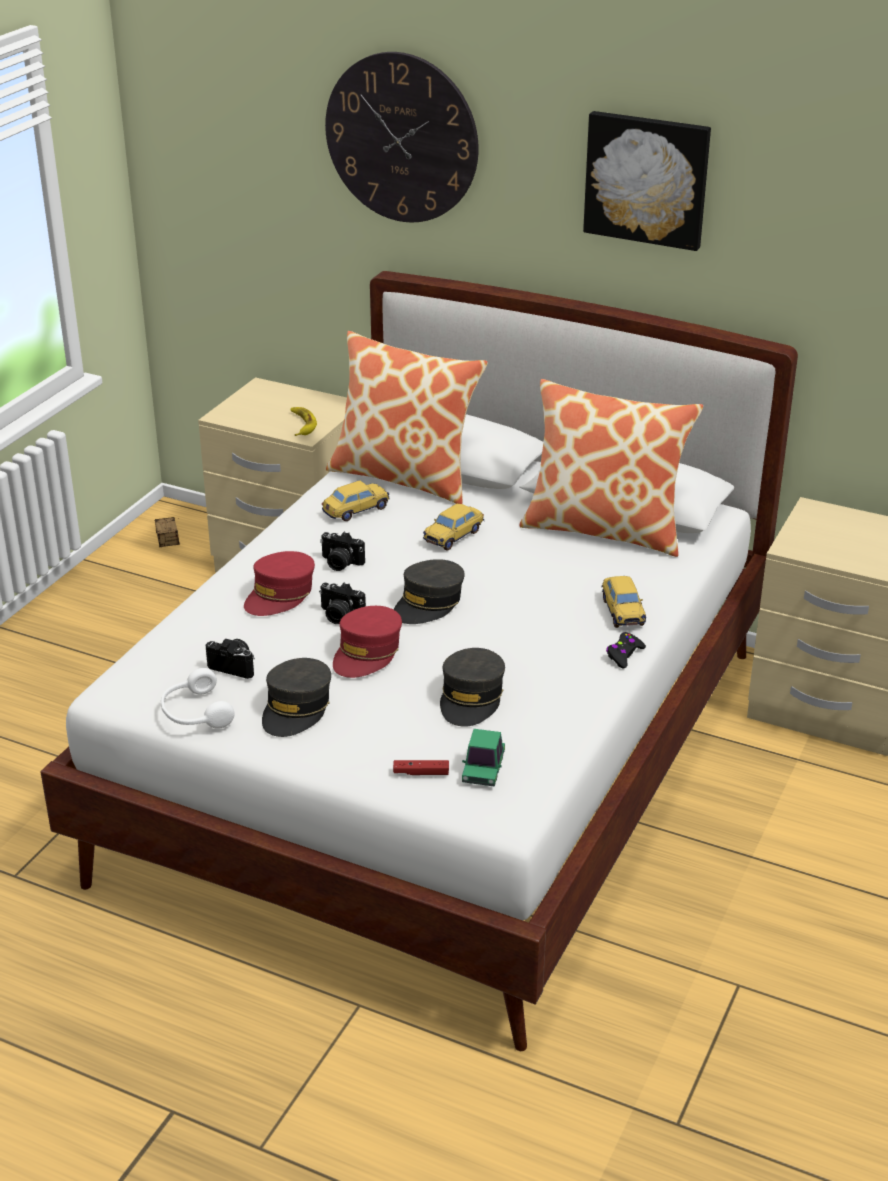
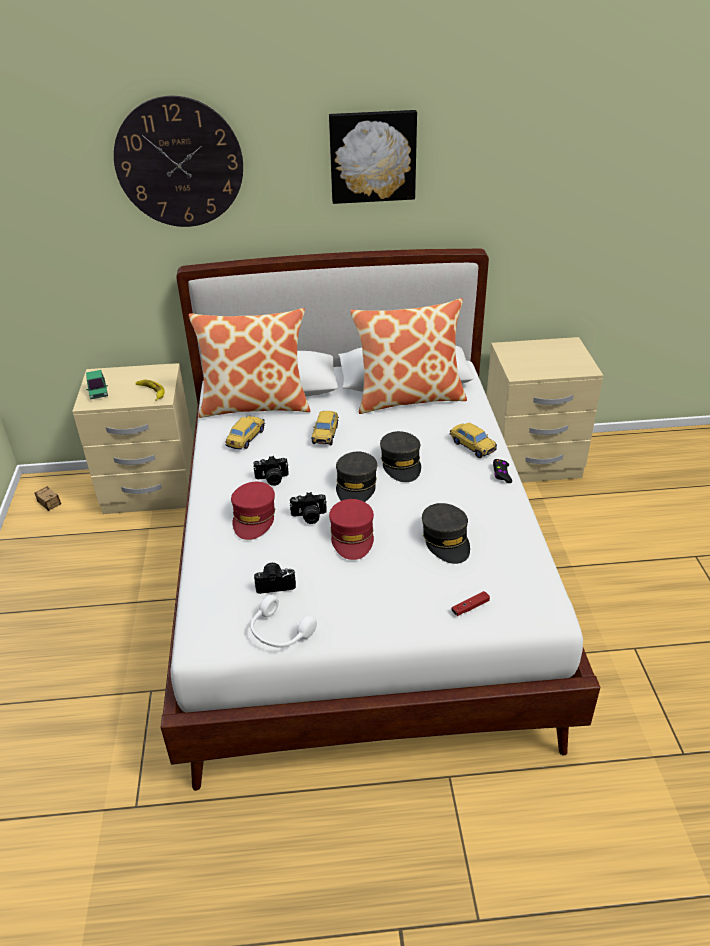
camera: 30 degrees left, 5 degrees up
(296, 708) = (345, 597): grey cap -> grey cap (401, 463)
(483, 769) = (503, 586): toy car -> toy car (98, 392)

